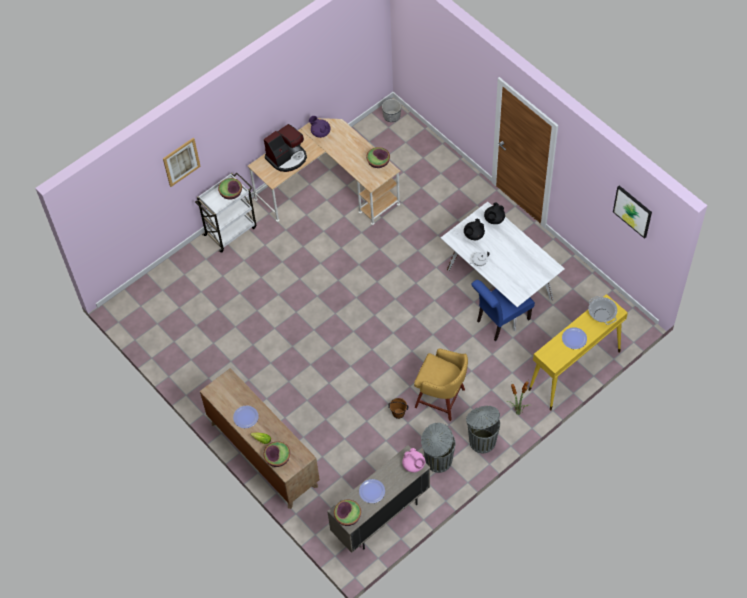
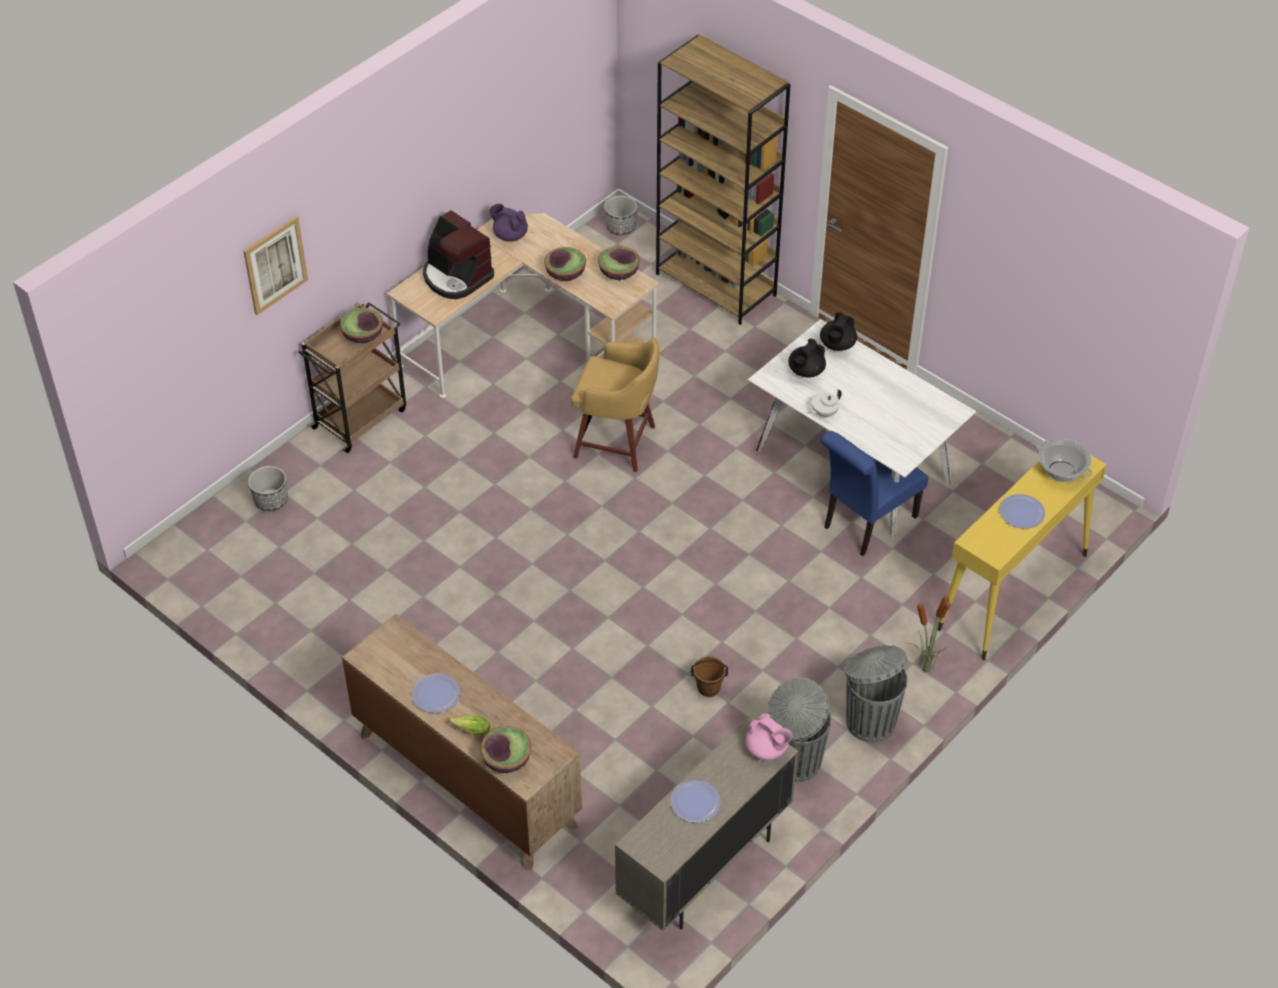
camera: 10 degrees left, 10 degrees down
(177, 278) = (271, 500): none -> planter
(231, 230) = (361, 417): white cart -> brown cart
(287, 157) = (456, 276): coffee machine -> coffee machine turned 90 degrees clockwise
(348, 516) = (656, 850): bowl -> bowl (565, 274)
(441, 159) = (717, 285): none -> brown bookcase
(441, 399) = (783, 658): yellow stool -> yellow stool (617, 443)
(632, 211) = (1098, 280): picture -> none

